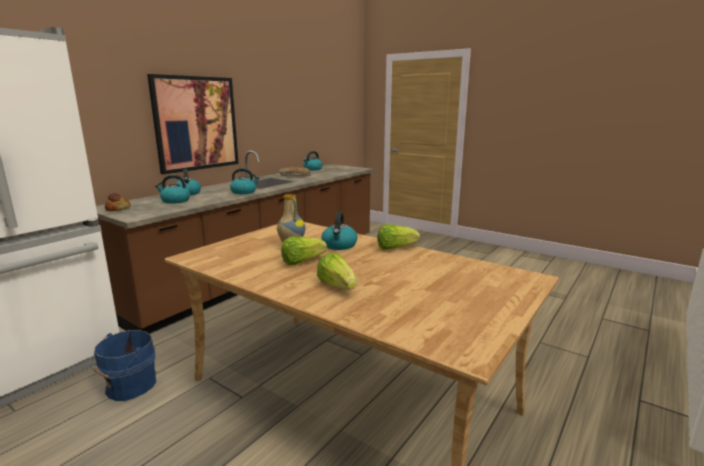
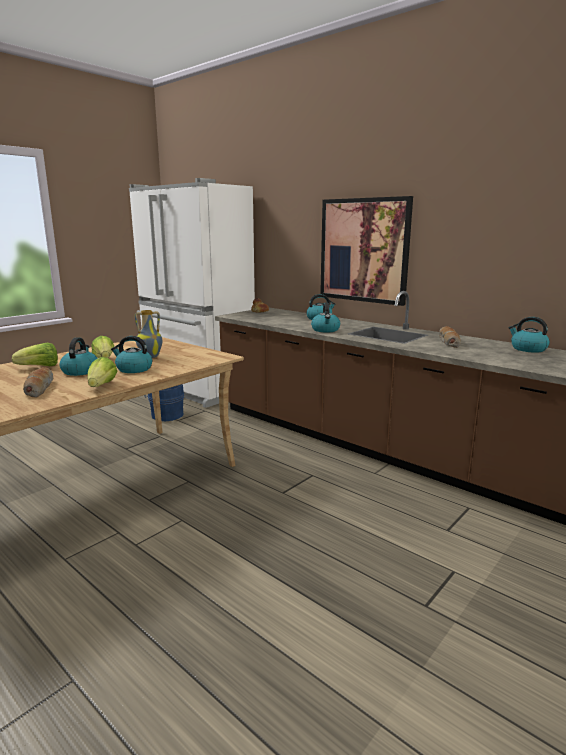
camera: 95 degrees right, 0 degrees up
(175, 201) = (285, 318): kettle -> kettle (80, 371)
(414, 268) = (39, 388): none -> bread

